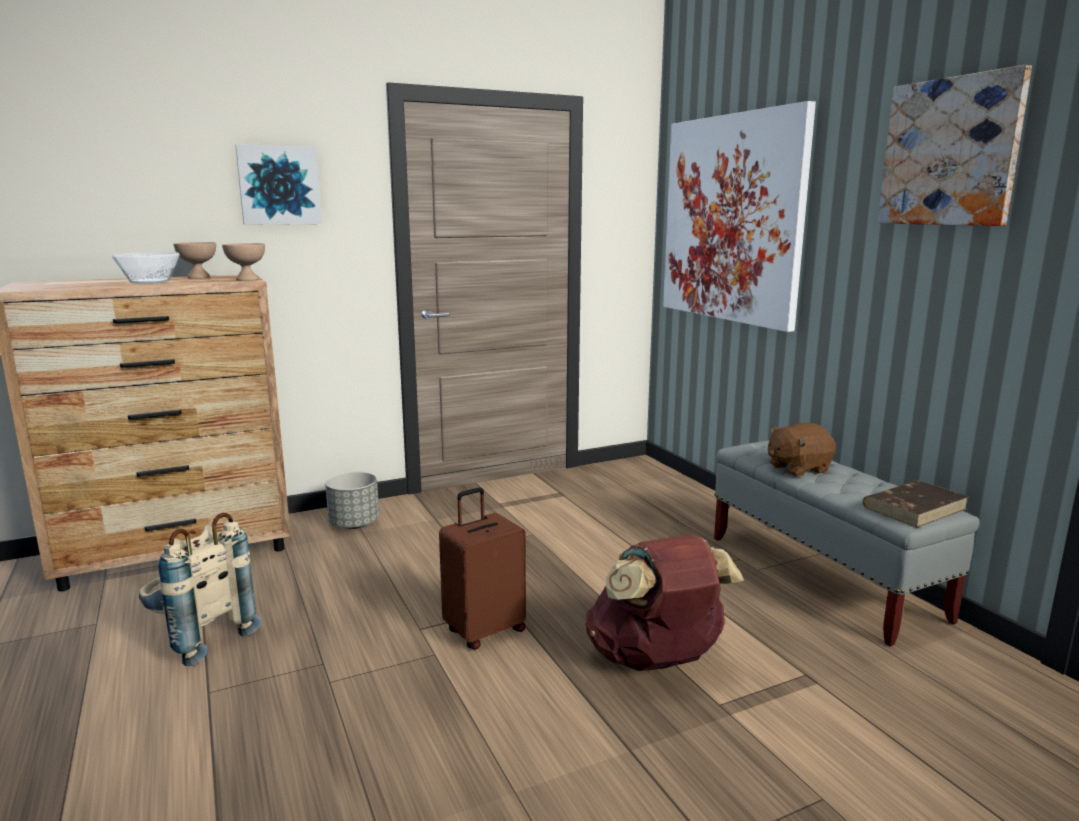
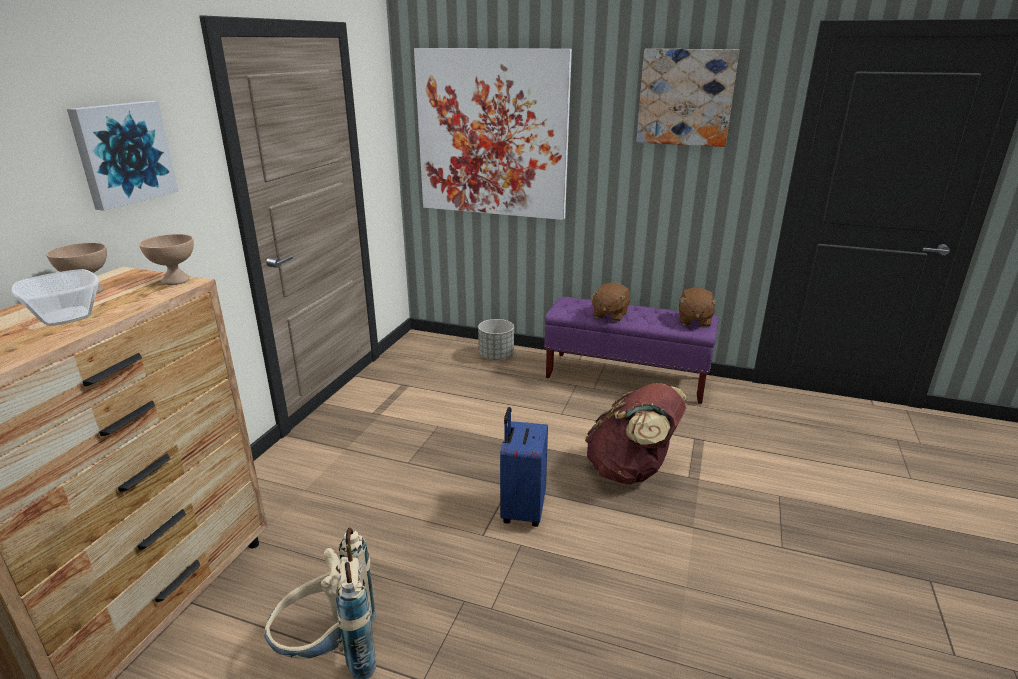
camera: 45 degrees left, 10 degrees up
(354, 524) = (283, 487): grey planter -> grey planter (496, 356)
(484, 630) = (522, 510): brown suitcase -> blue suitcase
(822, 577) = (626, 378): grey bench -> purple bench
(915, 507) = (694, 320): brown book -> brown plush toy

